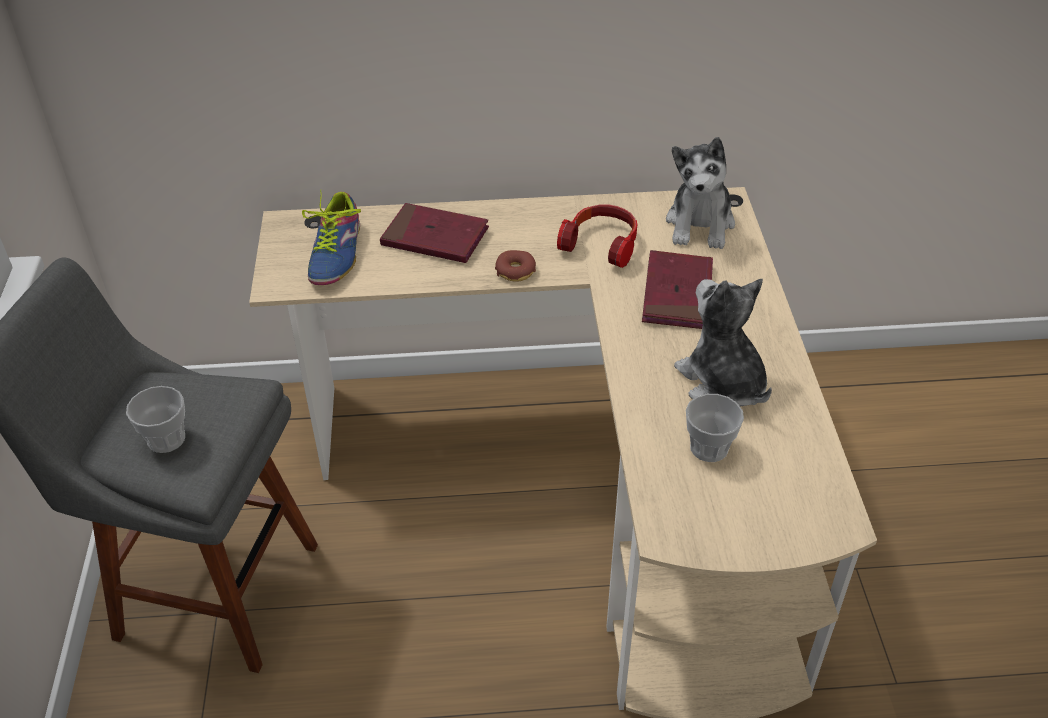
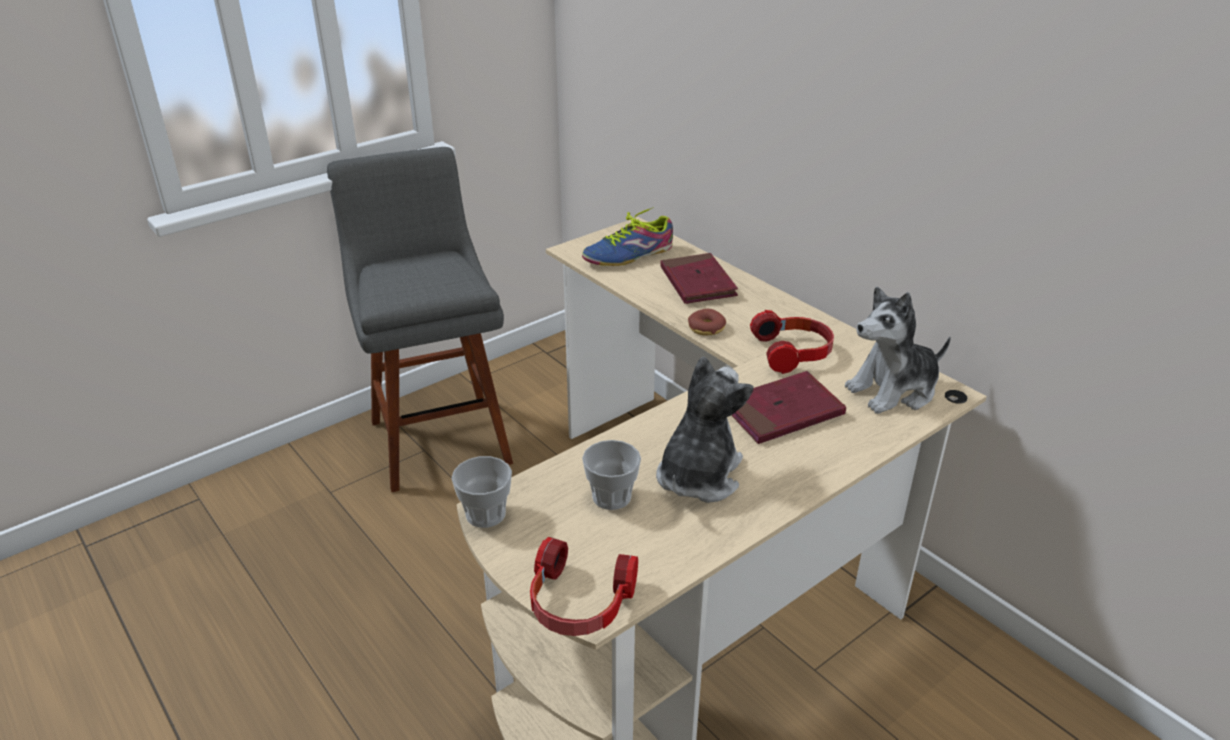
camera: 55 degrees right, 10 degrees down
(166, 439) = (403, 278): cup -> cup (485, 514)
(827, 529) = (579, 604): none -> headphones

